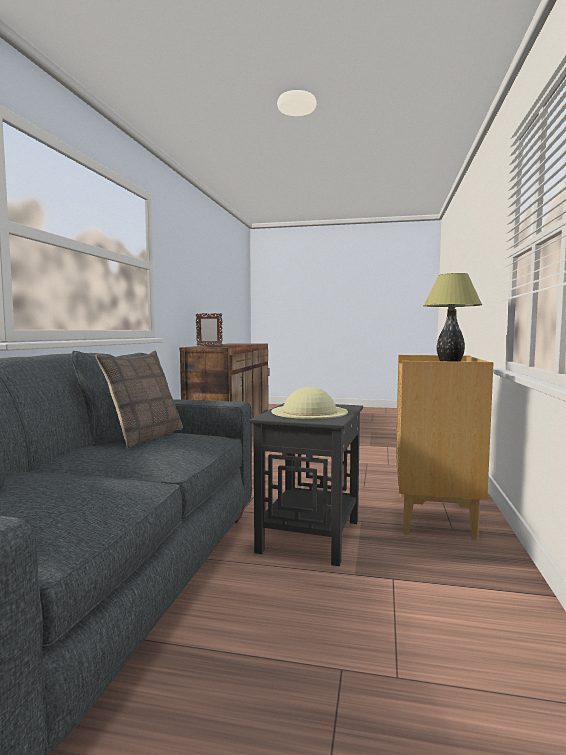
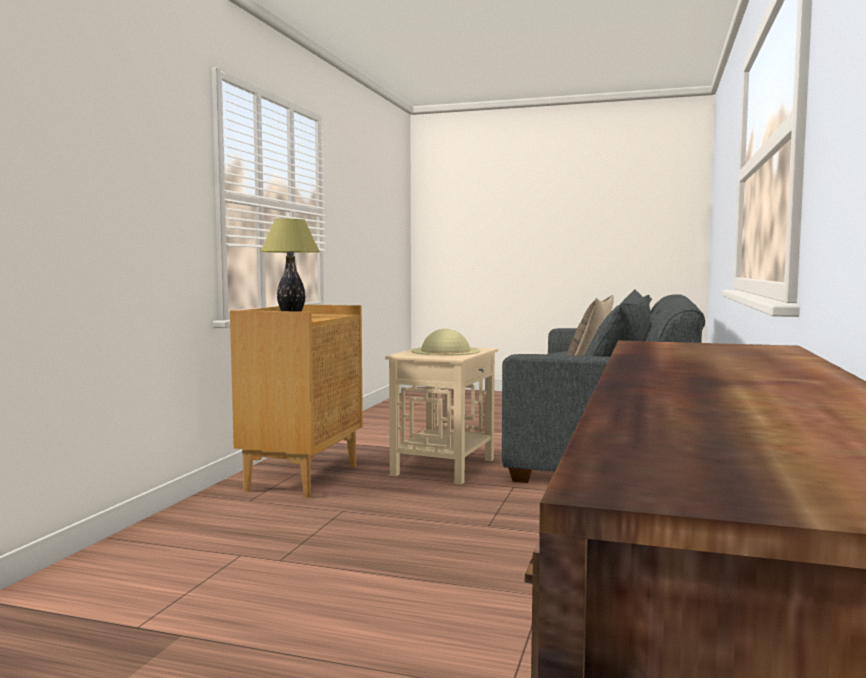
camera: 175 degrees left, 0 degrees up
(209, 346) = (740, 355): picture frame -> none
(309, 536) = (444, 466): black side table -> beige side table

